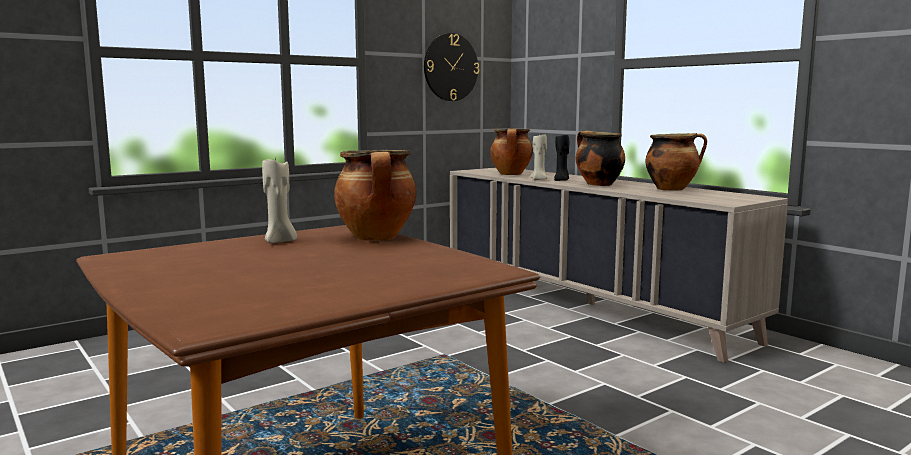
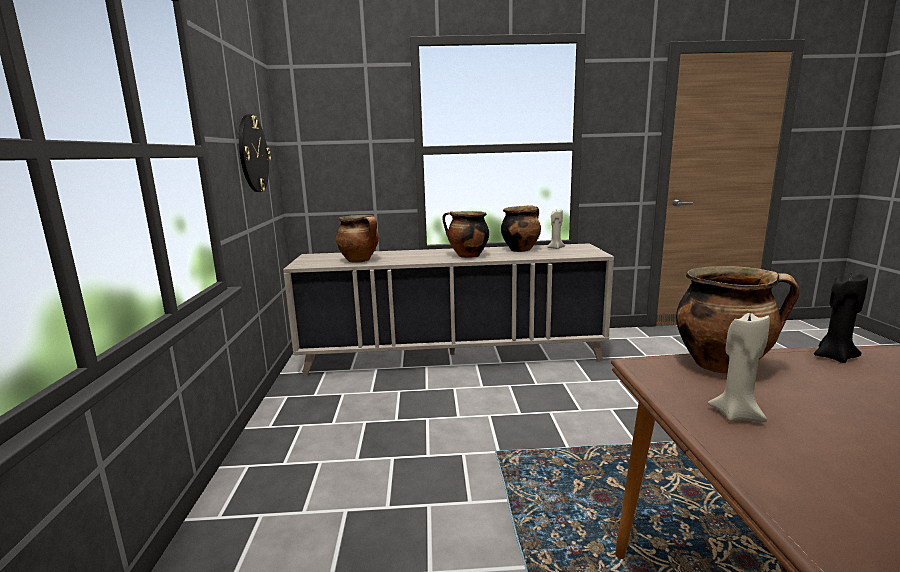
camera: 55 degrees left, 5 degrees up
(539, 179) = (408, 261): beige candle -> beige candle (555, 248)
(561, 180) = (426, 258): black candle -> black candle (834, 357)

